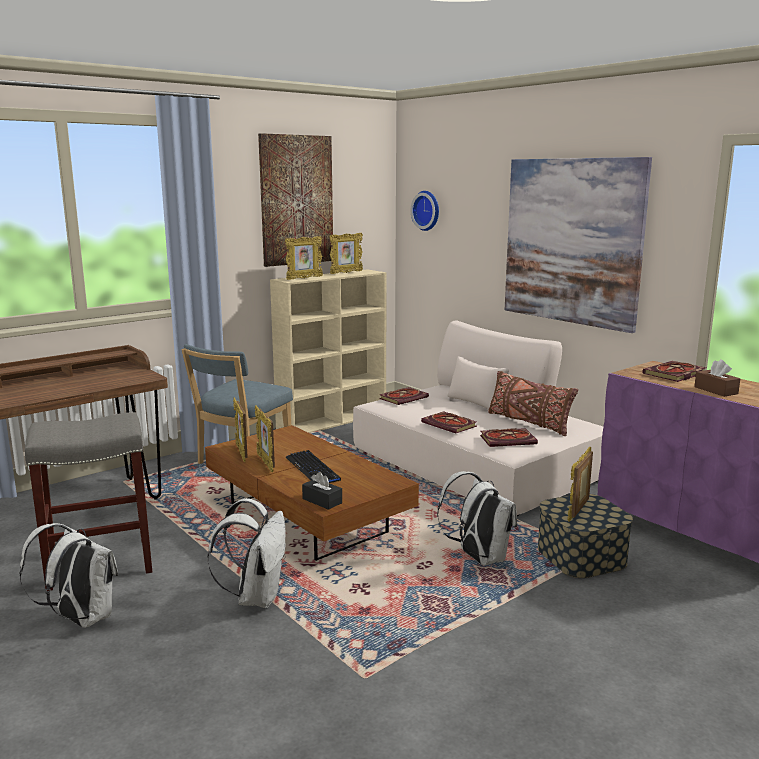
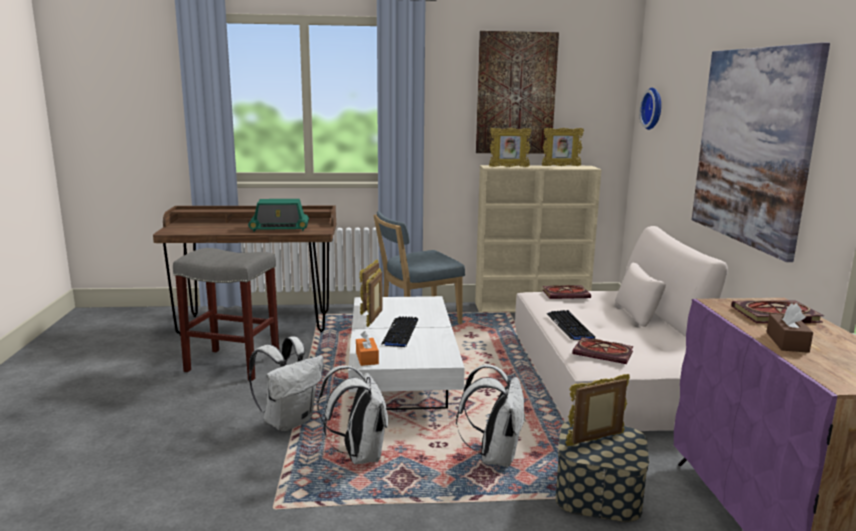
camera: 35 degrees right, 0 degrees up
(81, 619) = (177, 395): white backpack -> white backpack (359, 455)
(91, 383) = (279, 228): none -> radio
(307, 518) = (402, 377): brown coffee table -> white coffee table
(322, 501) = (367, 358): black tissue box -> orange tissue box
(450, 425) = (570, 326): book -> keyboard
(528, 422) = (656, 343): brown pillow -> none

